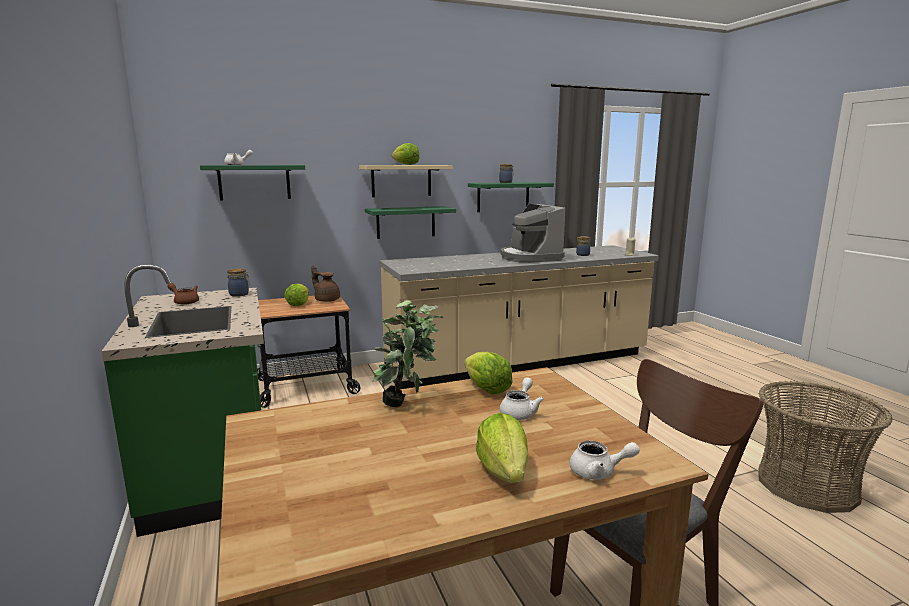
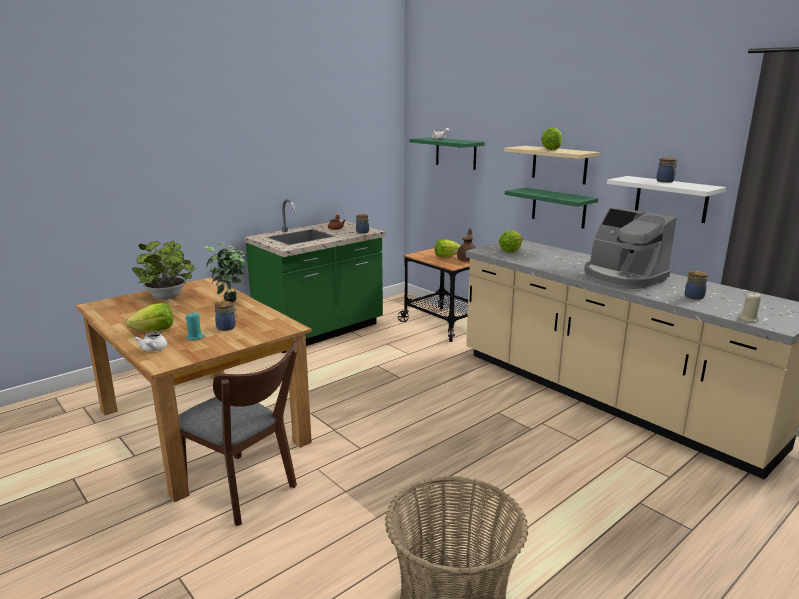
camera: 70 degrees right, 5 degrees up
(314, 458) = (168, 297): none -> potted plant
(486, 389) = (261, 316): lettuce -> lettuce (511, 251)
(503, 197) = (671, 199): green shelf -> white shelf
(520, 412) = (227, 327): white teapot -> jar
(529, 257) = (622, 277): coffee machine -> coffee machine turned 90 degrees counterclockwise
(553, 436) = (195, 337): none -> turquoise candle

